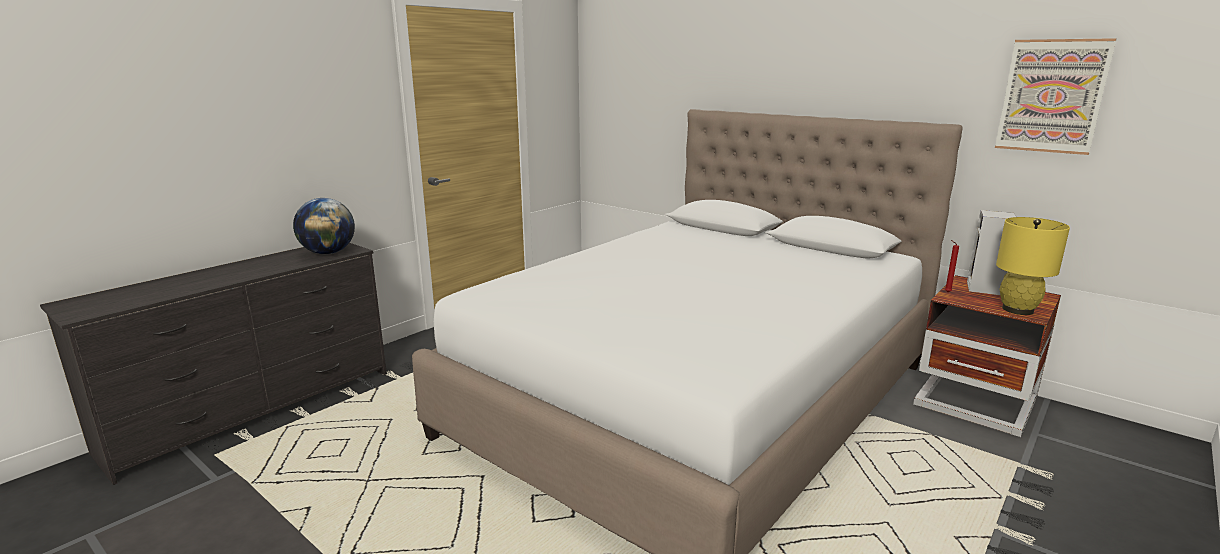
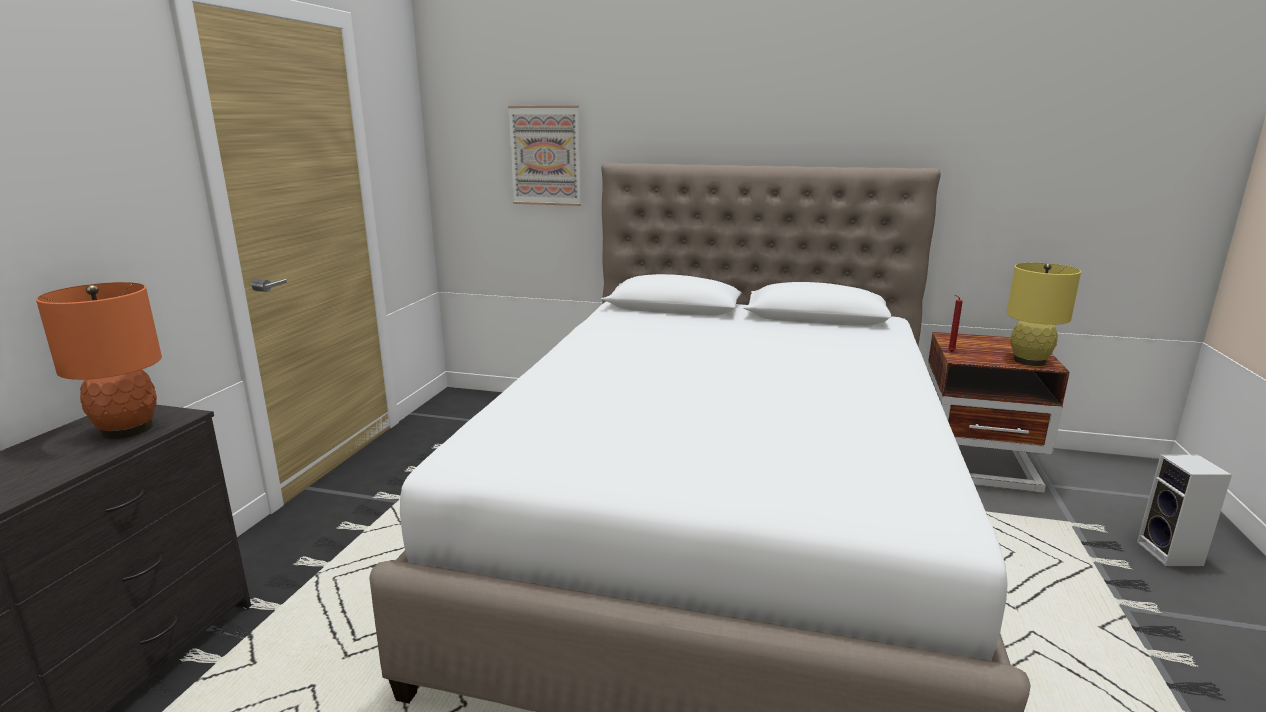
camera: 25 degrees left, 0 degrees up
(328, 253) = (127, 429): globe -> orange table lamp
(985, 289) = (975, 343): speaker -> speaker (1172, 555)
(1052, 96) = (1022, 135): picture -> picture (545, 156)

